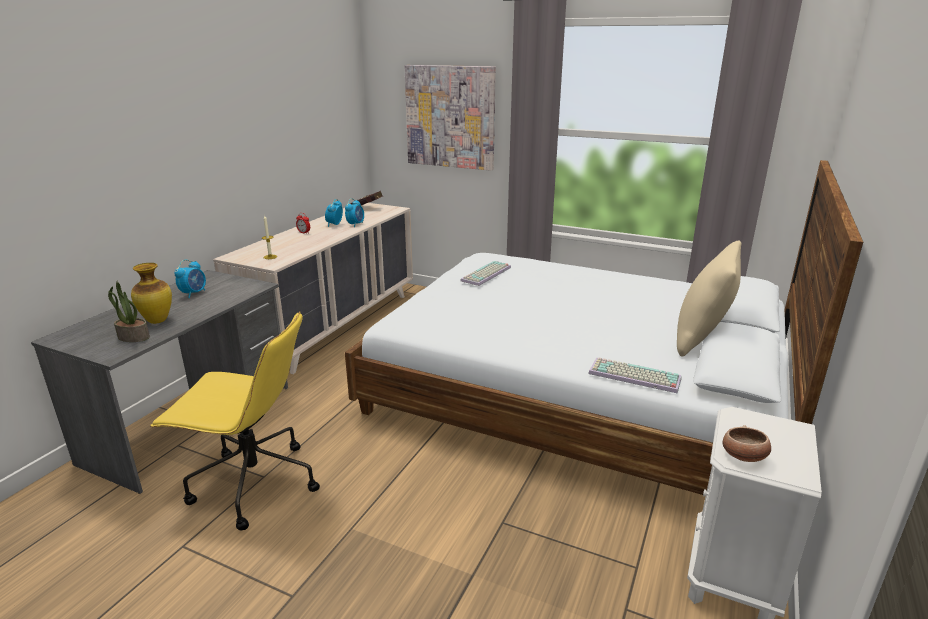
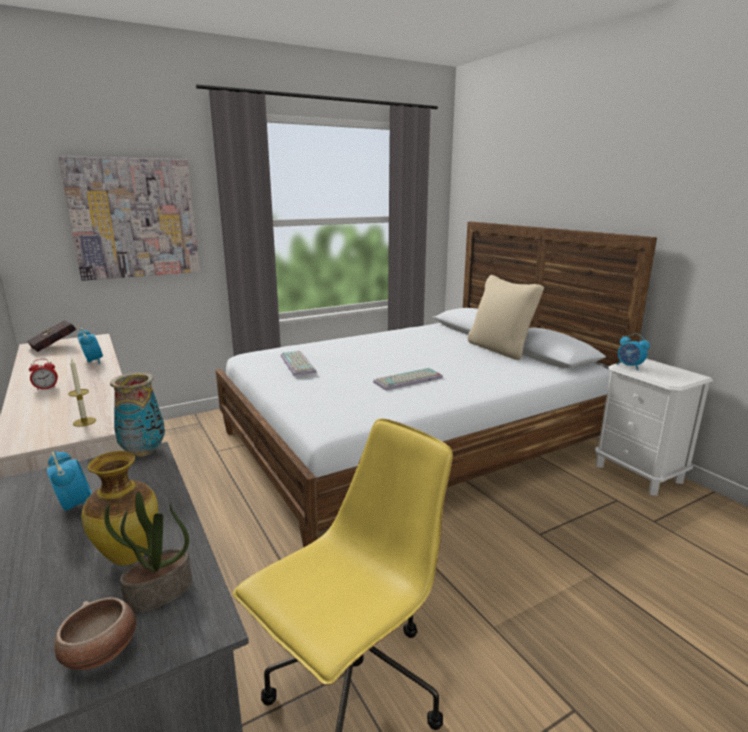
camera: 55 degrees left, 5 degrees down
(260, 284) = (143, 452): none -> vase
(334, 224) = (64, 369): alarm clock -> alarm clock (629, 366)
(633, 376) = (532, 379): keyboard -> keyboard (408, 380)
(743, 457) = (670, 379): bowl -> bowl (101, 653)

